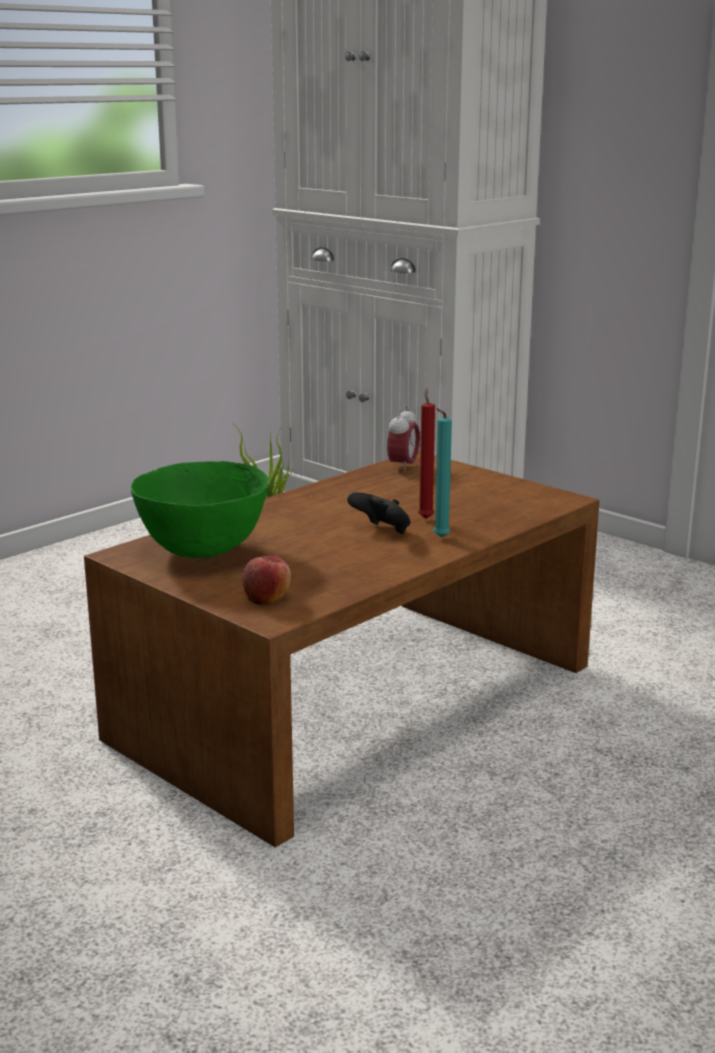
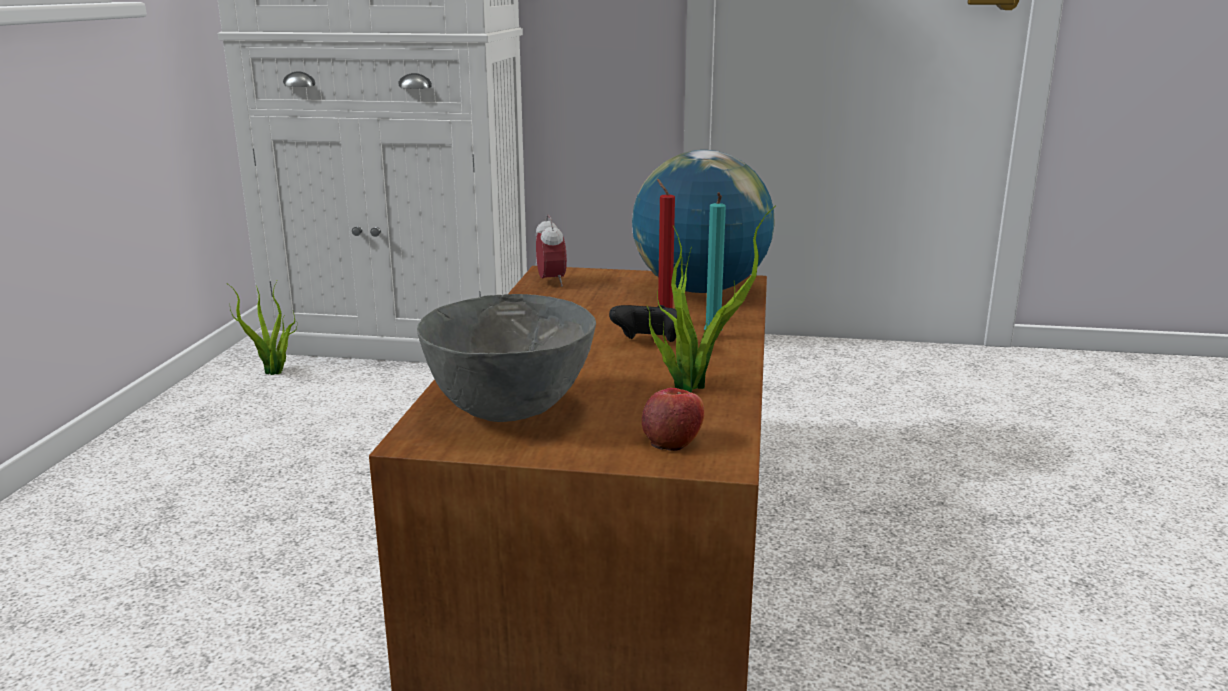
camera: 35 degrees left, 0 degrees up
(202, 551) = (508, 411): green bowl -> grey bowl
(354, 567) = (692, 384): none -> potted plant
(511, 499) = (700, 290): none -> globe

